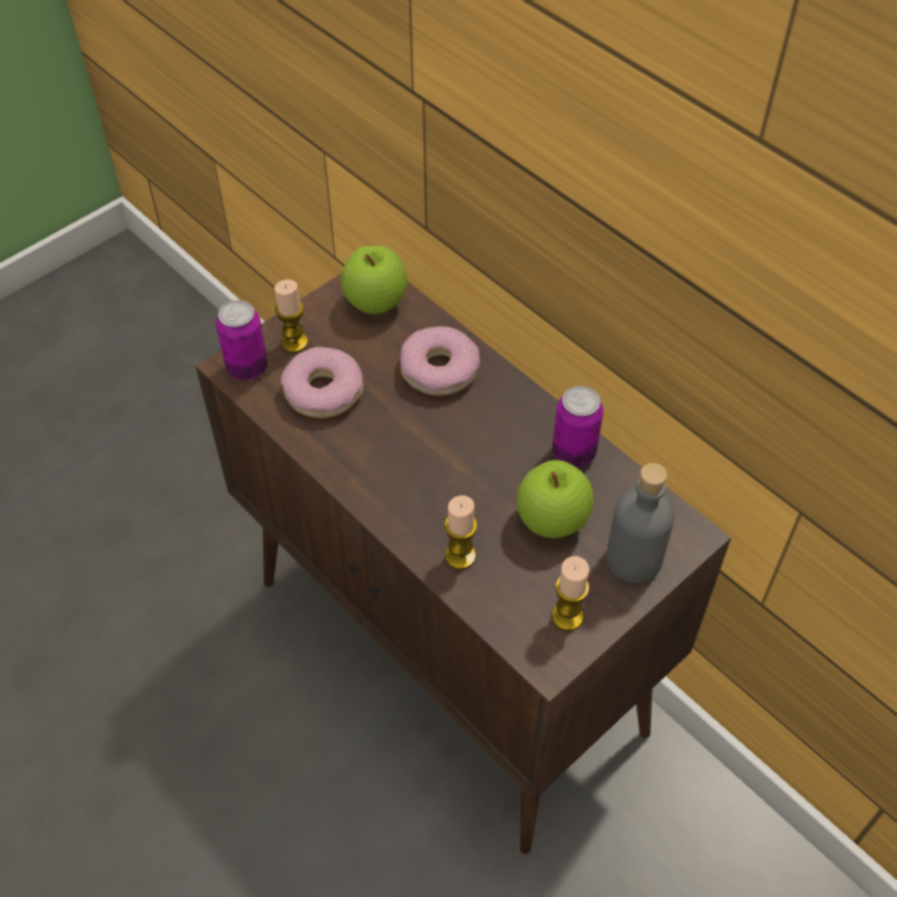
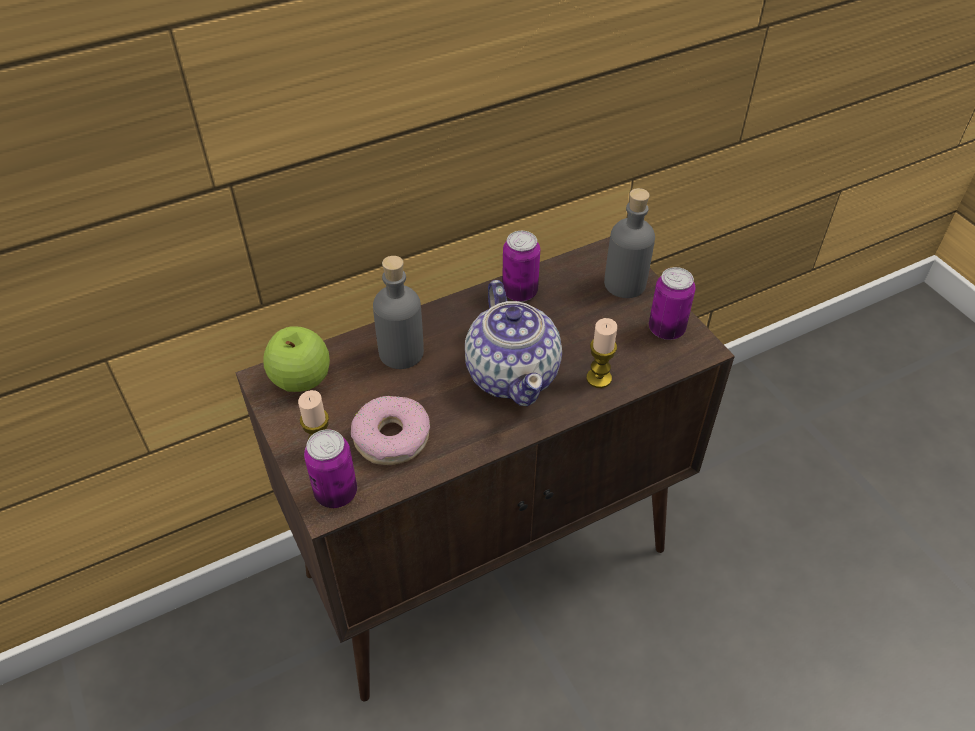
camera: 75 degrees left, 5 degrees down
(439, 369) = (401, 352): donut -> grey bottle
(440, 473) = (513, 374): none -> teapot
(552, 520) = (579, 318): apple -> none
(567, 617) = (666, 329): candle -> can

